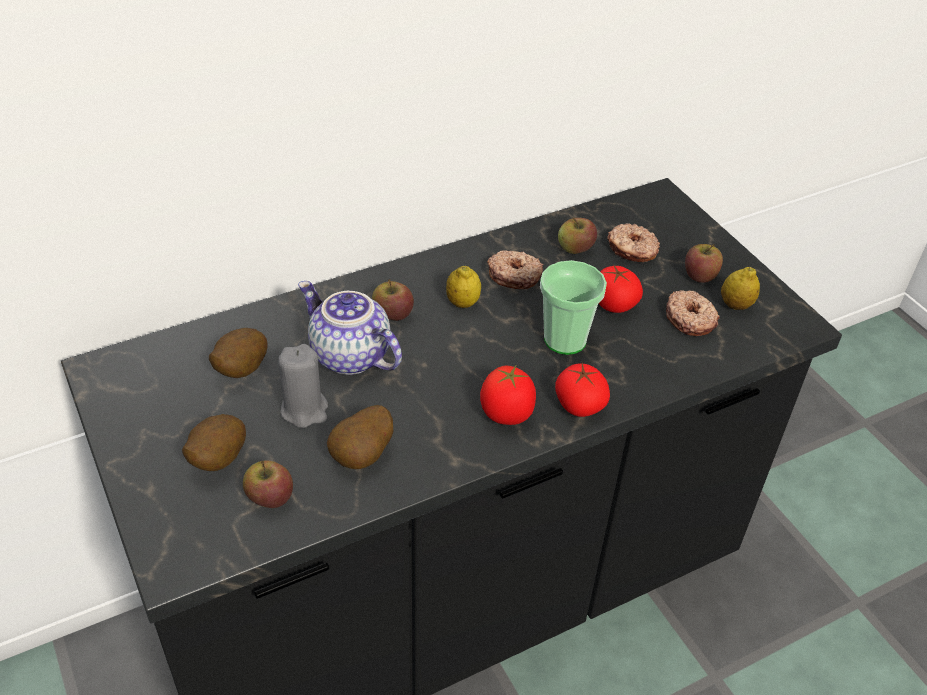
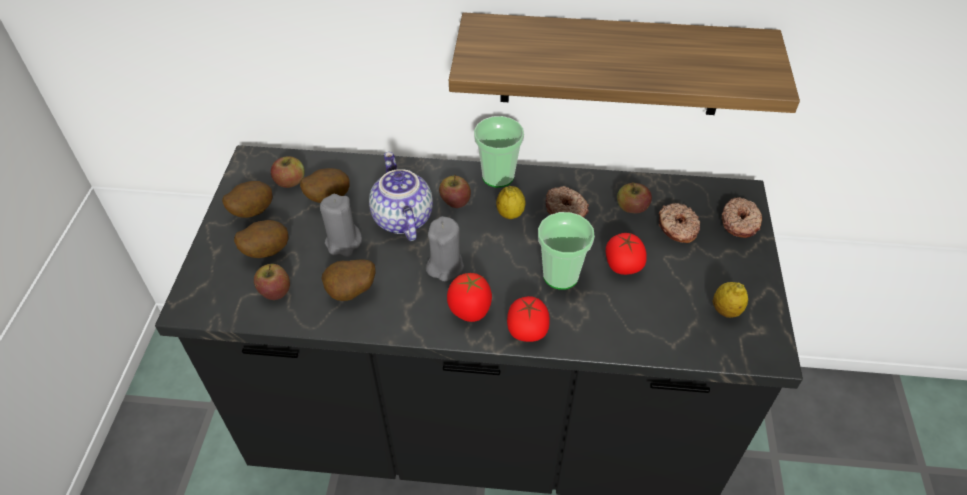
camera: 35 degrees right, 5 degrees up
(155, 426) = (251, 212): none -> potato
(416, 271) = (498, 176): none -> cup
(441, 383) = (445, 266): none -> grey candle
(512, 96) = (612, 65): none -> shelf
(690, 319) = (675, 304): donut -> donut (740, 222)
(700, 275) = (716, 273): apple -> apple (290, 181)

